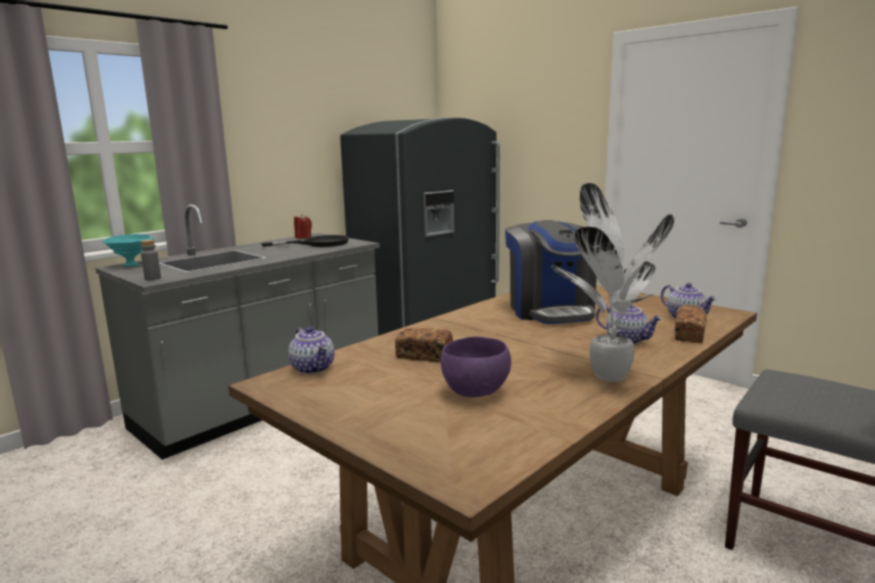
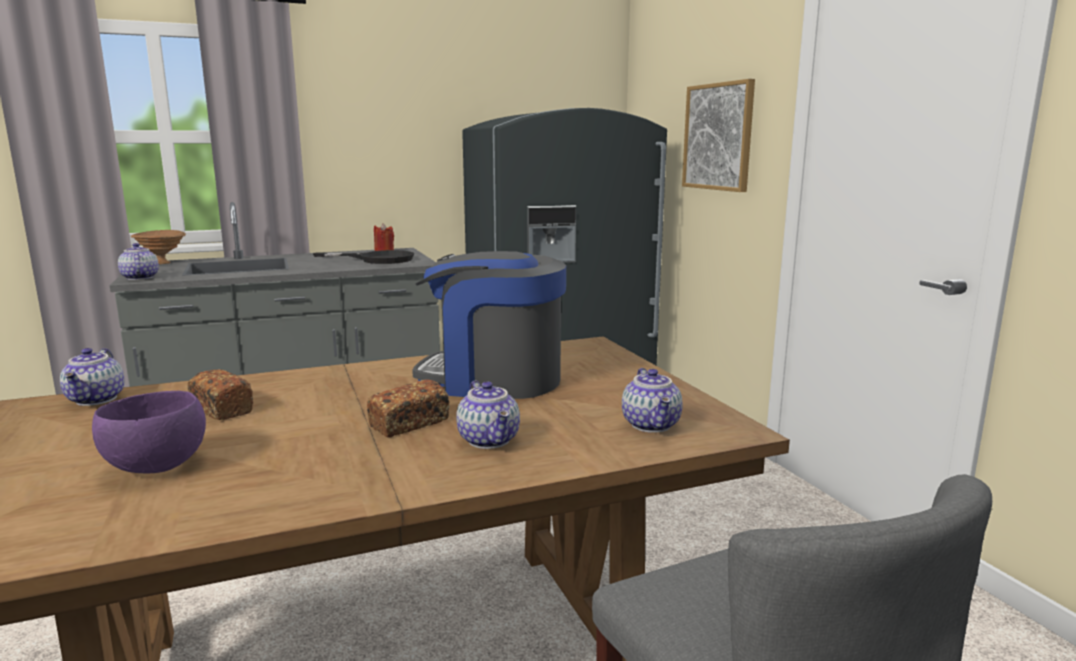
camera: 25 degrees right, 0 degrees up
(132, 265) = (163, 263): turquoise bowl -> brown bowl
(153, 278) = (139, 278): grey bottle -> teapot
(538, 137) = (718, 137): none -> picture
(550, 310) = (493, 379): coffee machine -> coffee machine turned 90 degrees clockwise
(608, 375) = (349, 483): potted plant -> none
(689, 335) = (594, 452): bread -> bread (409, 424)

